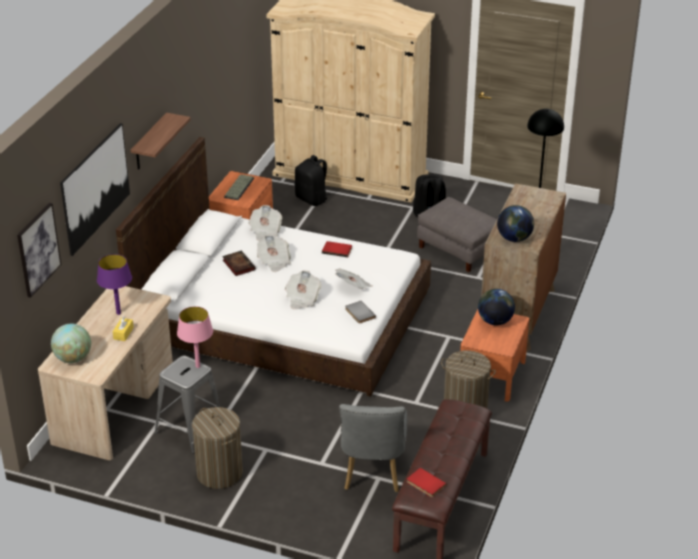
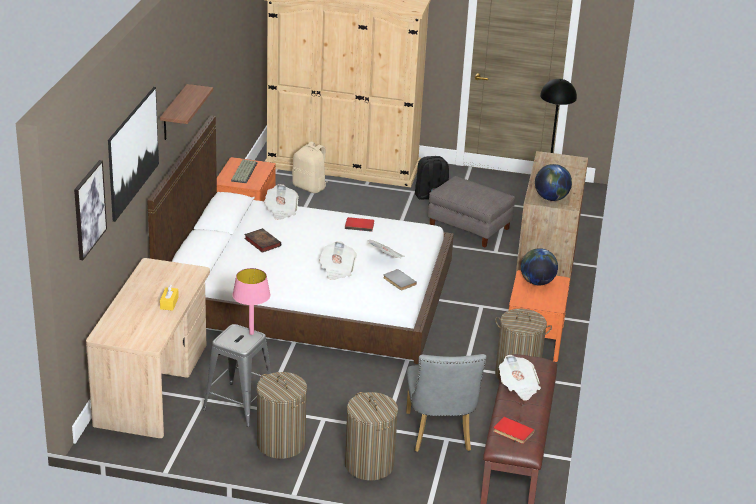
camera: 10 degrees left, 5 degrees down
(73, 358) = (121, 329): globe -> none
(118, 313) = (158, 285): purple table lamp -> none
(274, 261) = (298, 238): newspaper -> newspaper (518, 387)
(297, 501) = (369, 465): none -> laundry basket
(312, 199) = (310, 187): black backpack -> beige backpack

